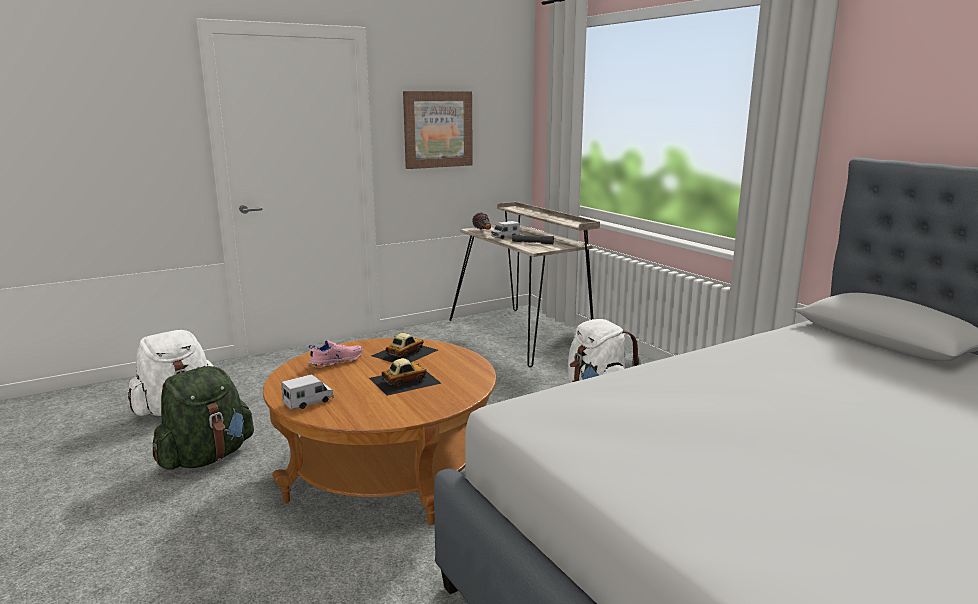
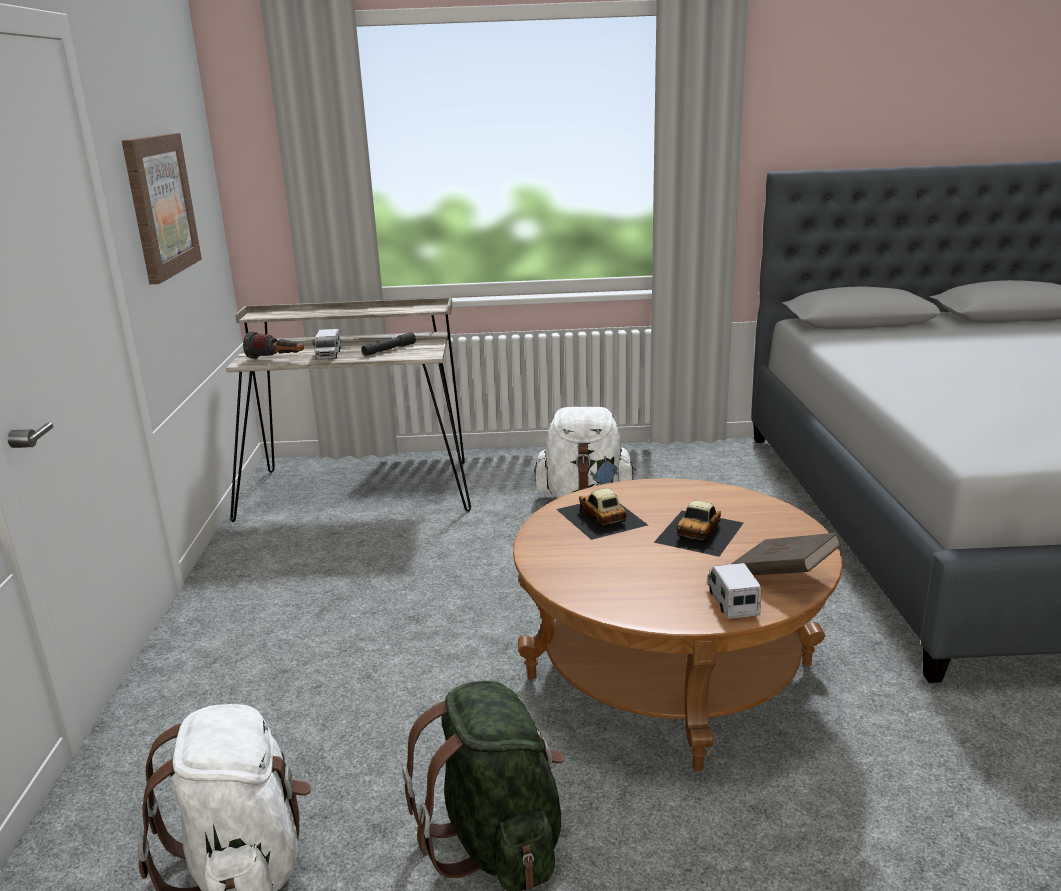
camera: 60 degrees left, 5 degrees up
(335, 362) = (594, 566): pink shoe -> none
(354, 412) = (783, 576): none -> brown book
(404, 380) = (700, 532): toy car -> toy car turned 150 degrees counterclockwise

